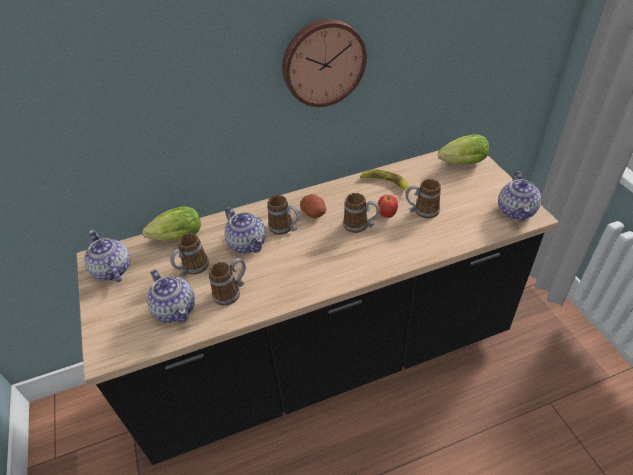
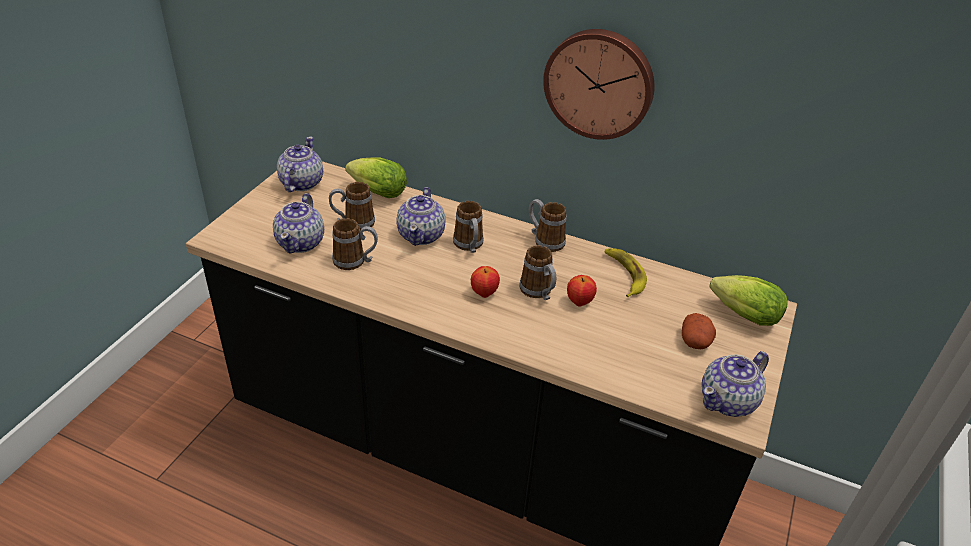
camera: 40 degrees right, 5 degrees down
(314, 213) = (514, 252): potato -> potato (695, 341)
(334, 249) = (484, 293): none -> apple
(421, 211) = (619, 324): mug -> mug (544, 240)

